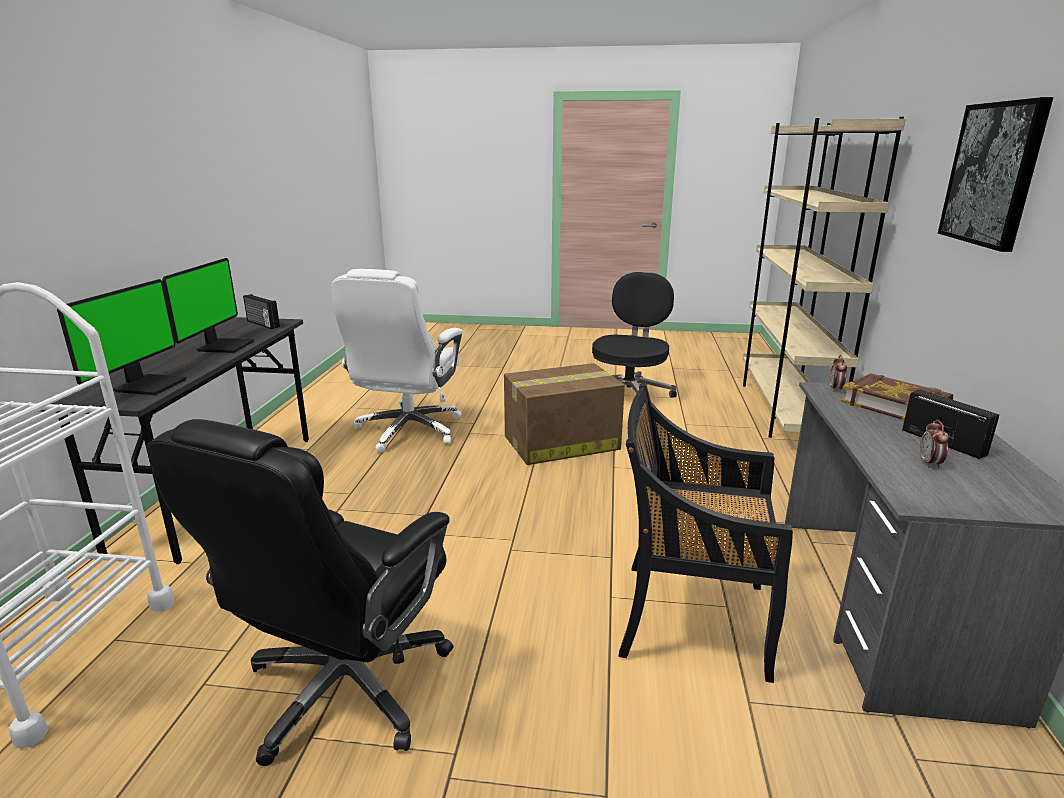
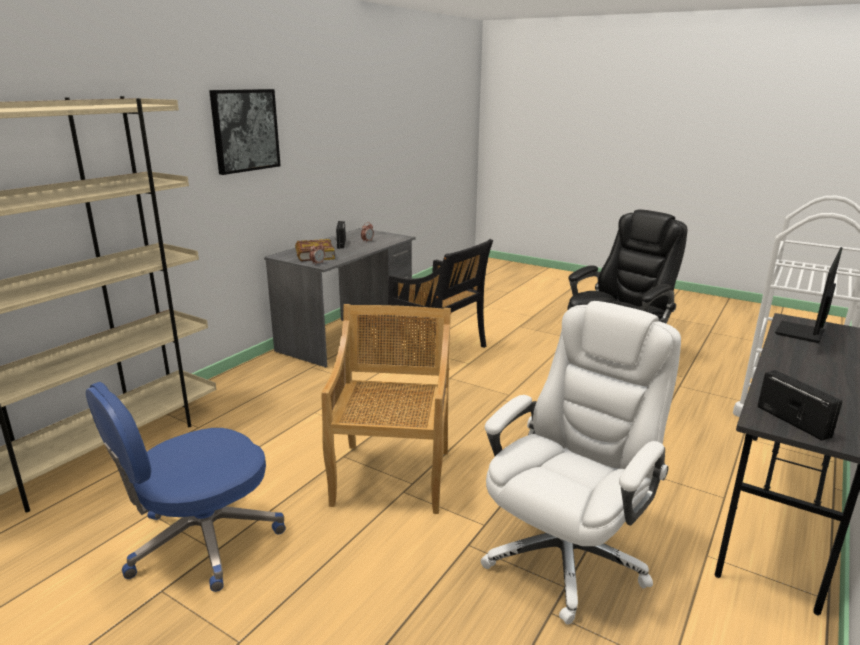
camera: 155 degrees left, 0 degrees up
(224, 346) = (794, 376): monitor -> none
(560, 443) = (392, 475): cardboard box -> beige chair
(629, 395) = (201, 541): black office chair -> blue office chair

